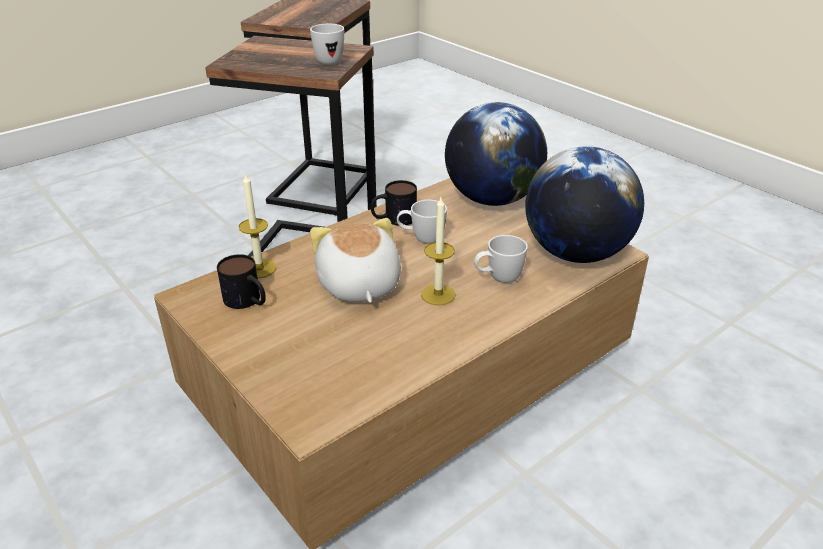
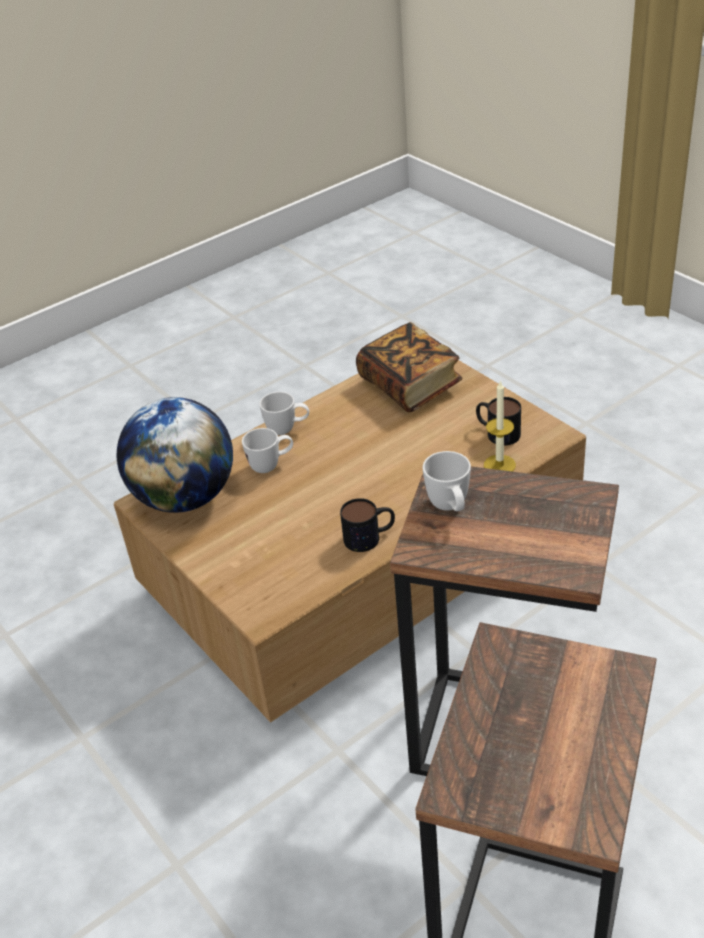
camera: 175 degrees left, 5 degrees up
(335, 369) = (410, 385): none -> book
(358, 285) = (401, 452): plush toy -> none
(421, 239) = (339, 509): white mug -> white mug (287, 429)
(438, 294) = (328, 447): candle -> none
(492, 199) = (248, 575): globe -> none

